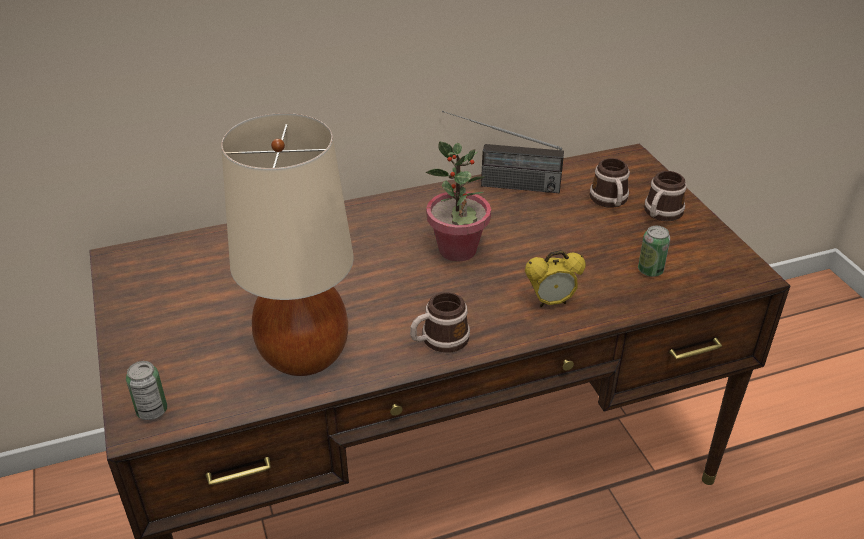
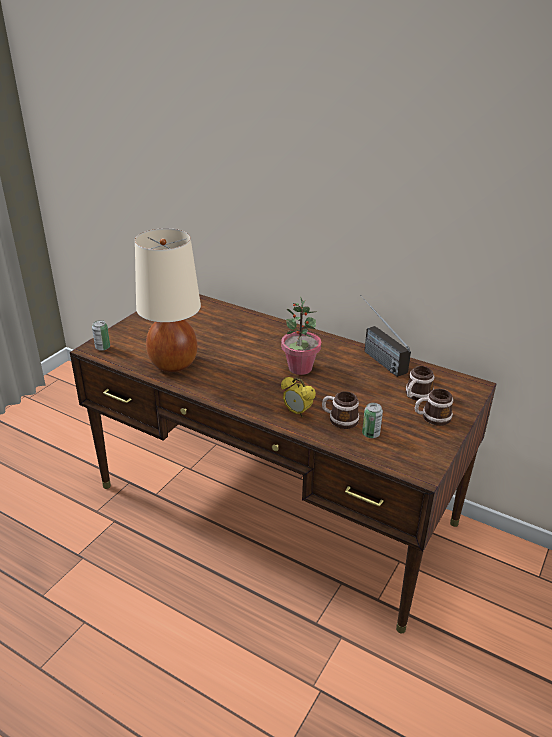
camera: 50 degrees right, 5 degrees down
(439, 340) = (225, 392): mug -> mug (339, 419)

